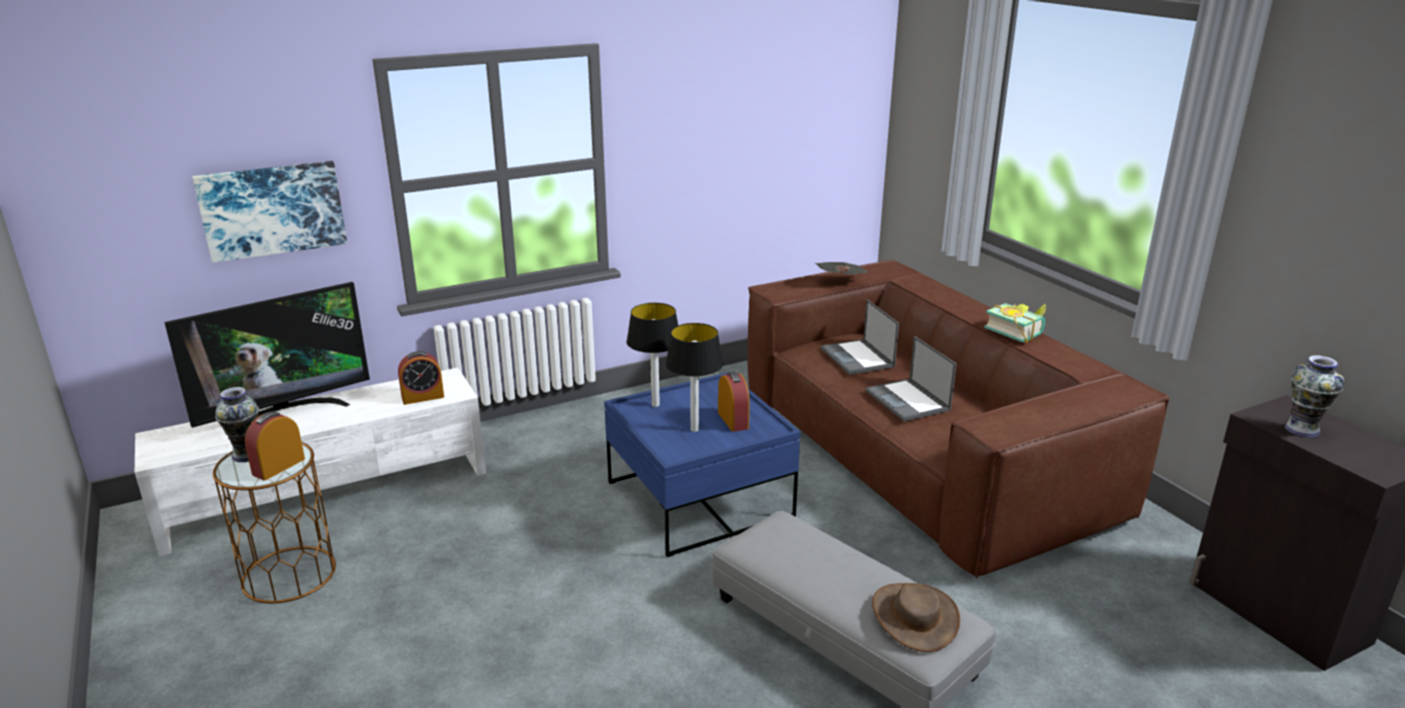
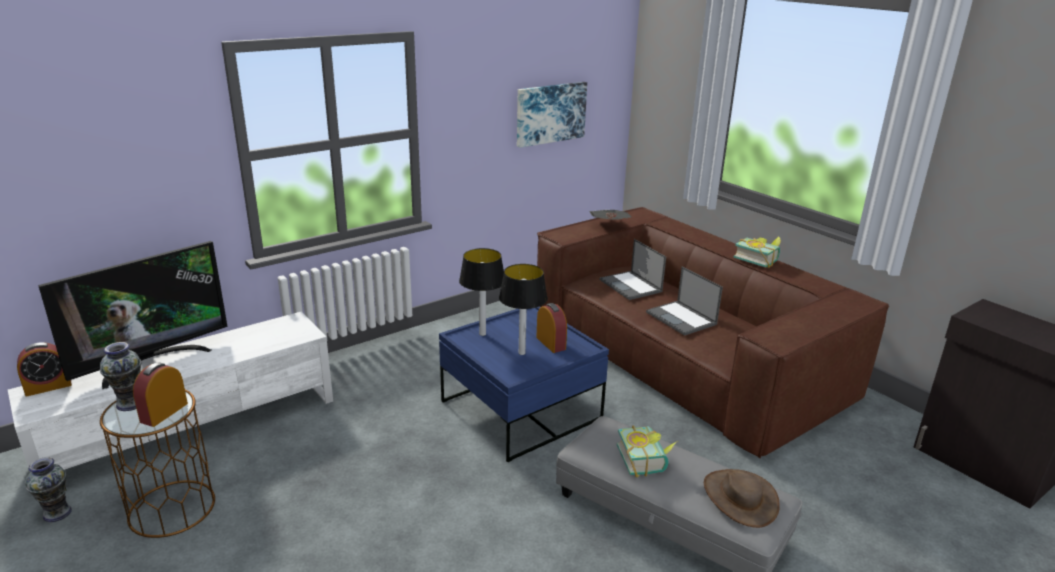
camera: 10 degrees left, 0 degrees up
(272, 210) = (132, 178): picture -> picture (550, 113)
(423, 397) = (277, 339): alarm clock -> alarm clock (48, 387)
(814, 564) = (646, 460): none -> book
(1302, 429) = (1007, 325): vase -> vase (57, 513)

